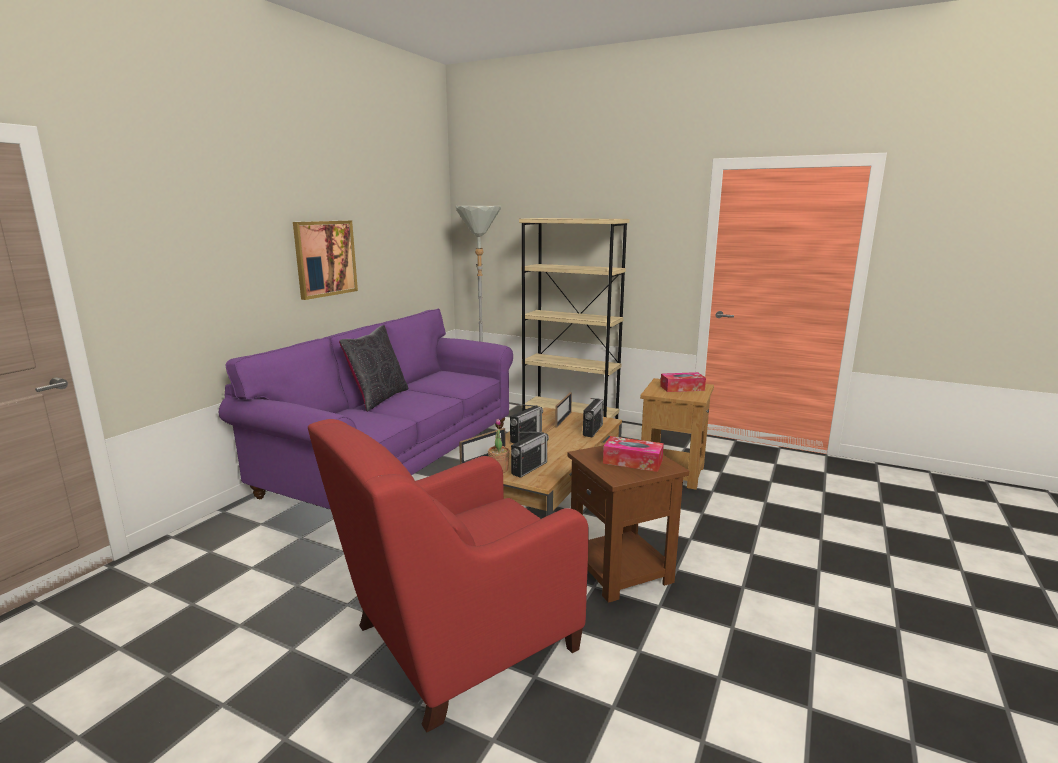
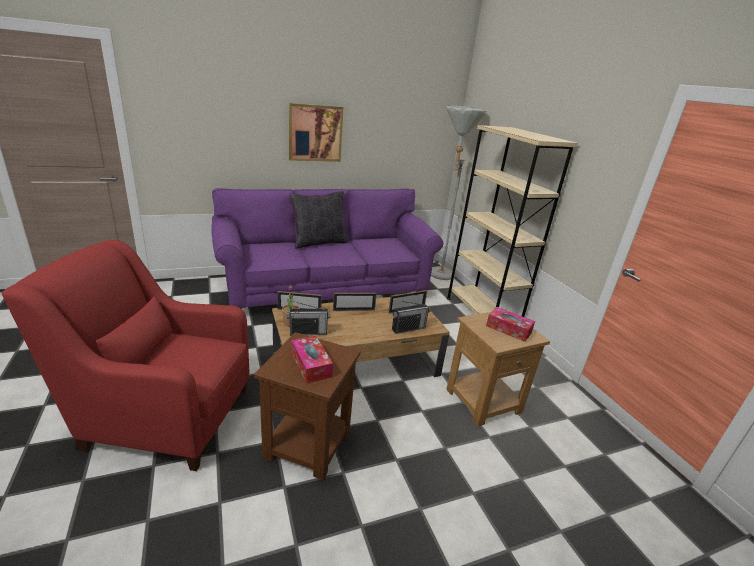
camera: 40 degrees right, 10 degrees up
(526, 437) = (354, 310): radio -> picture frame

